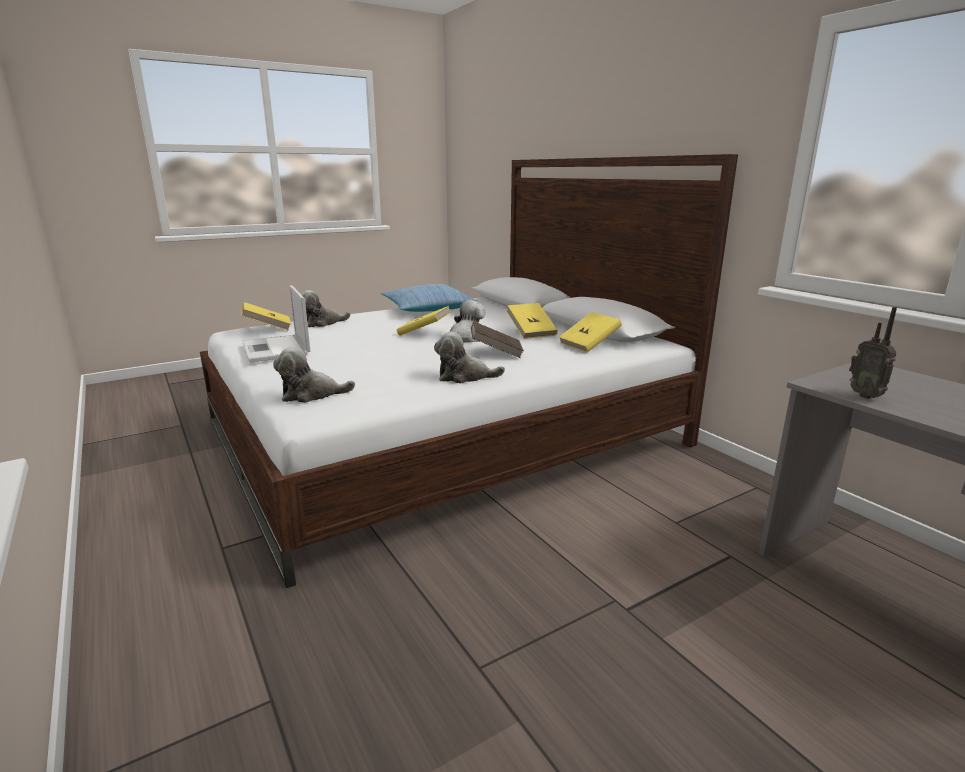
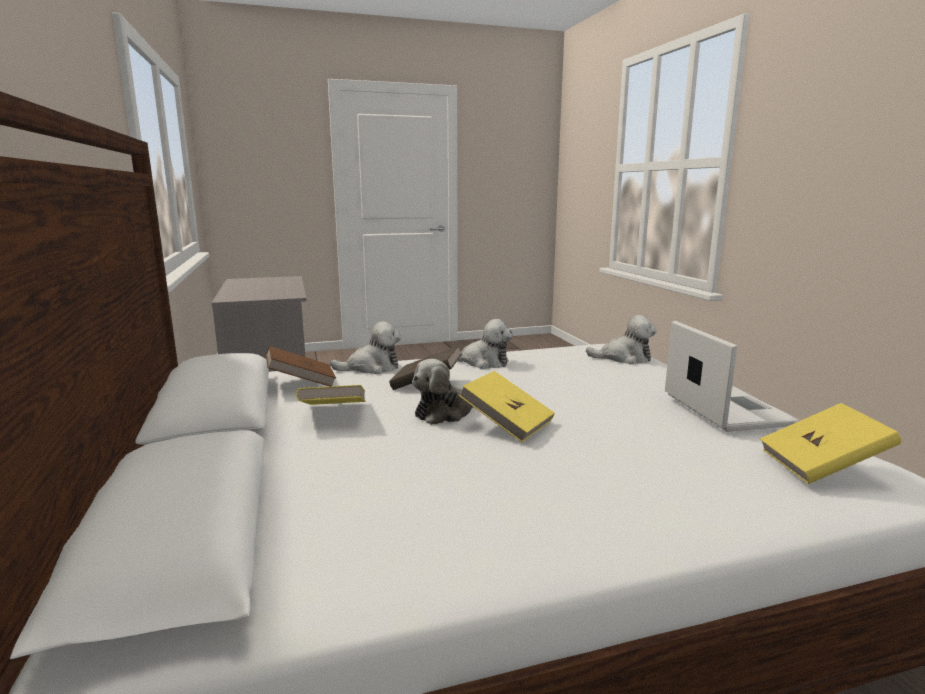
camera: 165 degrees left, 5 degrees down
(322, 323) = (730, 489): plush toy -> plush toy (371, 368)
(428, 309) = (469, 542): pillow -> none
(589, 344) = (301, 382): yellow book -> brown book
(866, 395) = (289, 291): radio -> none

